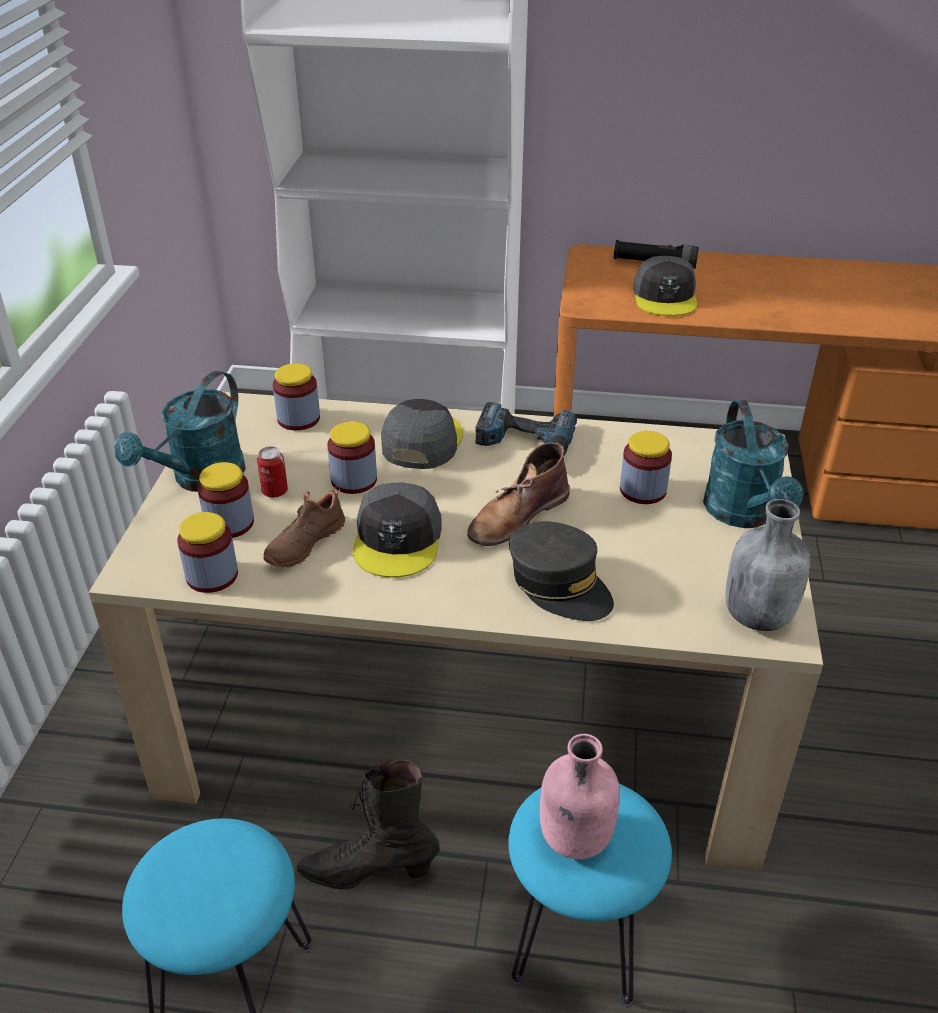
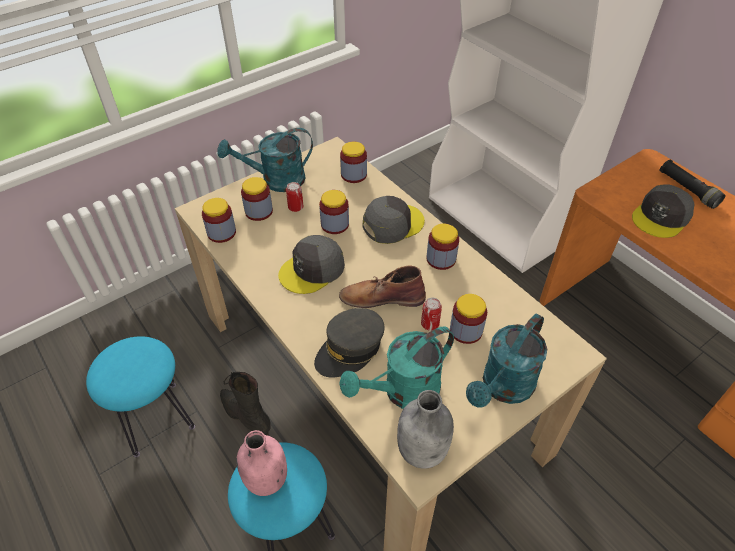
camera: 45 degrees right, 10 degrees up
(304, 543) = (274, 242): brown shoe -> none
(524, 443) = (441, 259): power drill -> jar
(559, 584) = (350, 350): grey cap -> grey cap turned 45 degrees clockwise
(602, 507) = (430, 324): none -> can
(668, 583) = (403, 392): none -> turquoise watering can

